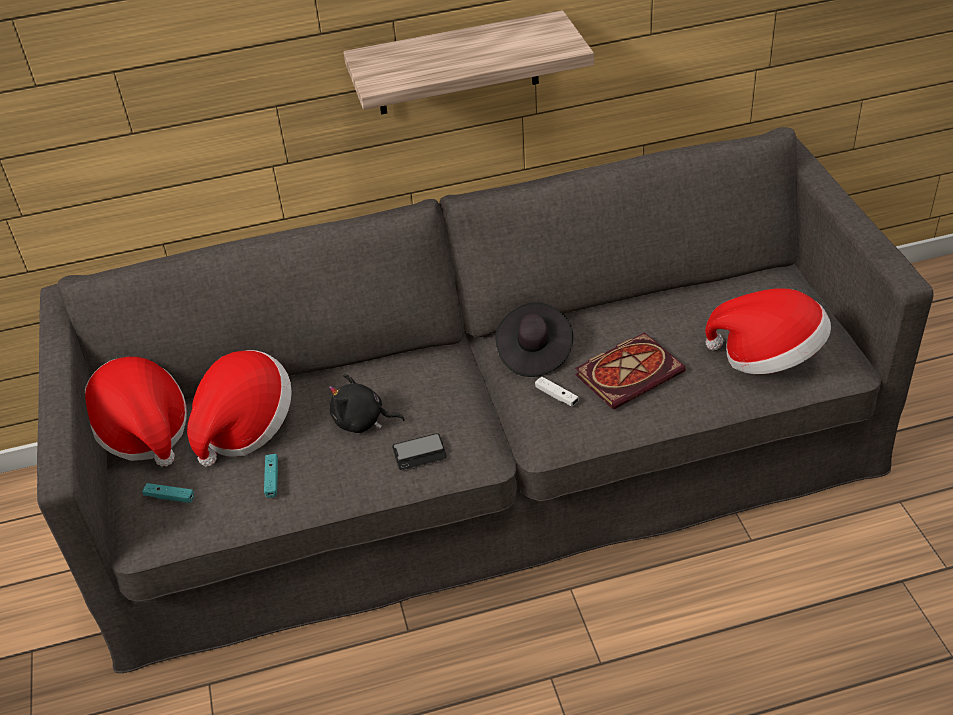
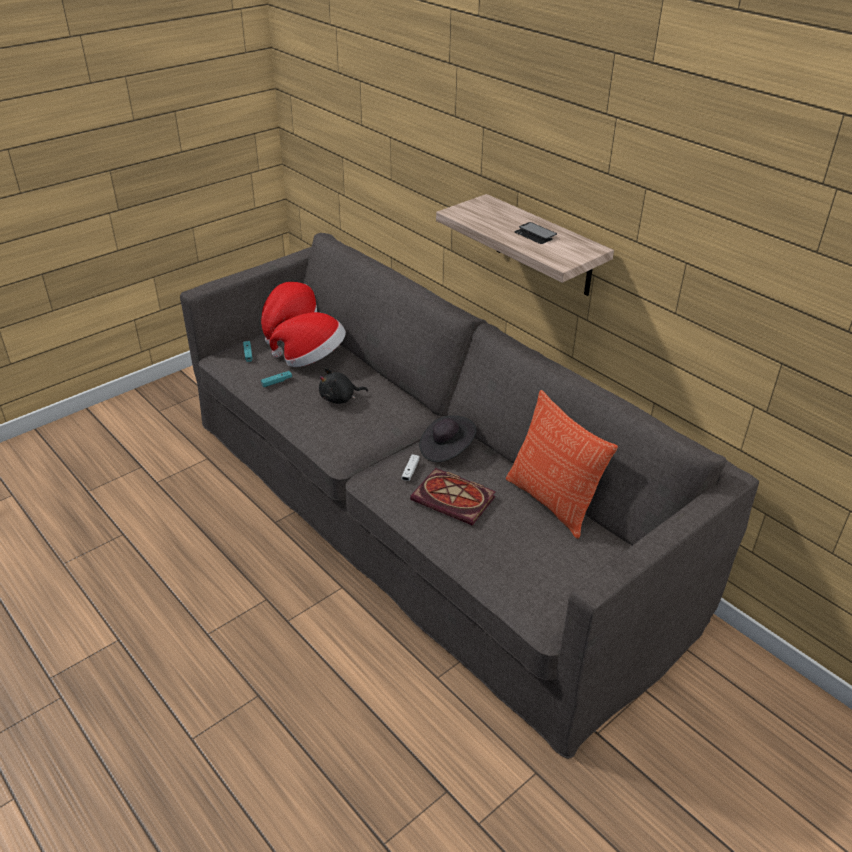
camera: 60 degrees right, 5 degrees down
(362, 421) = (340, 398): black plush toy -> black plush toy turned 90 degrees counterclockwise
(419, 453) = (325, 428): phone -> phone (535, 234)
(675, 299) = (552, 502): none -> orange pillow
(768, 357) = (521, 569): hat -> none

